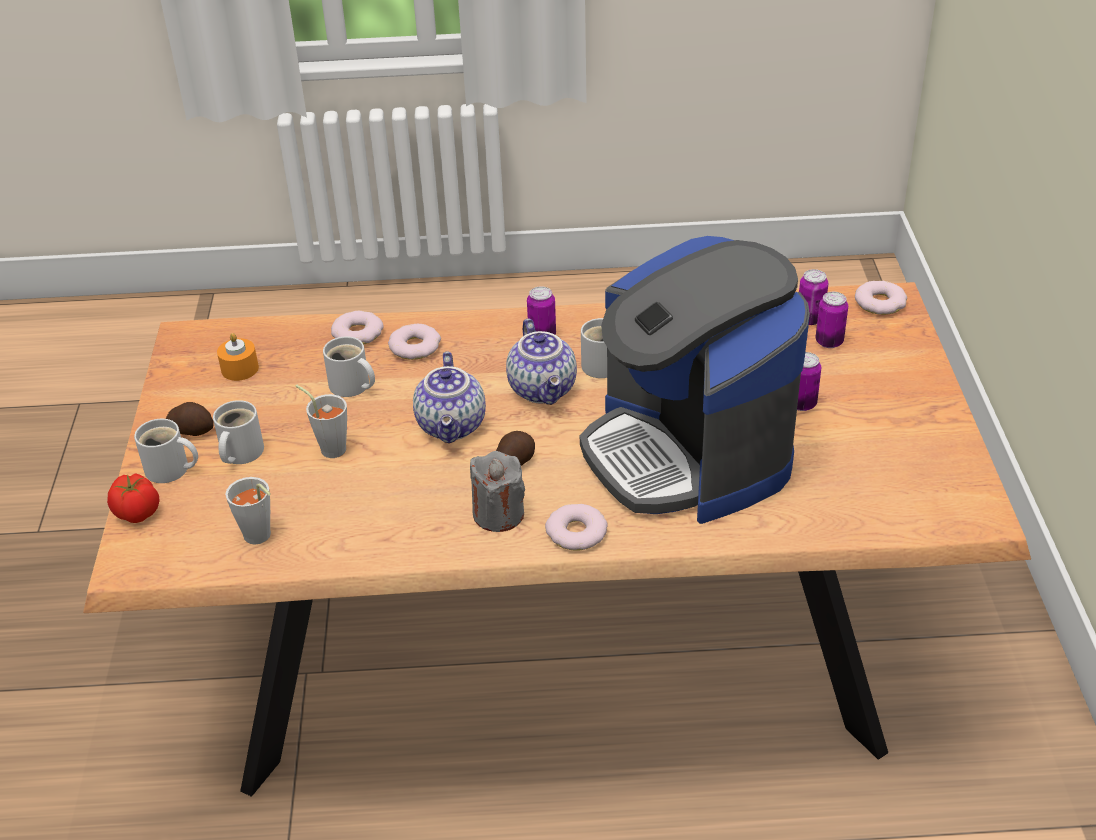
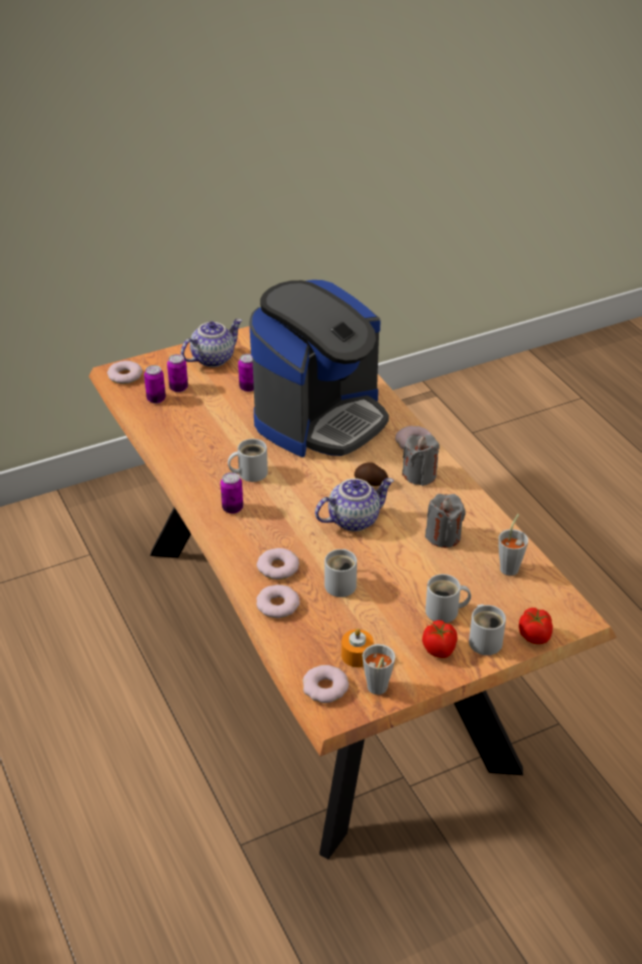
camera: 115 degrees left, 0 degrees up
(191, 430) = (439, 649): potato -> tomato
(218, 337) = (325, 688): none -> donut
(329, 447) = (410, 569): grey cup -> grey cup (376, 690)
(363, 495) = (443, 536): none -> grey candle
(544, 389) = (292, 490): teapot -> teapot (212, 358)

